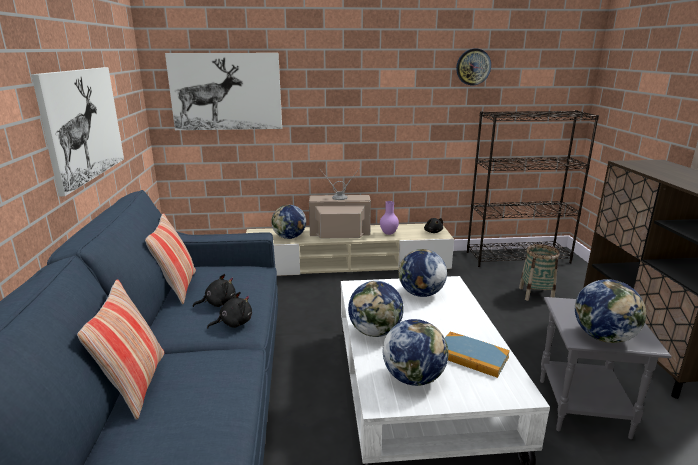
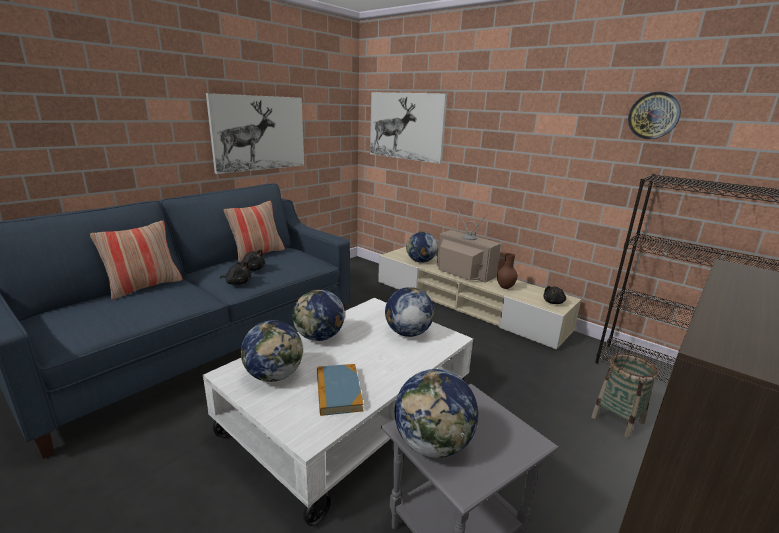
camera: 45 degrees right, 0 degrees up
(388, 233) = (505, 287): purple vase -> brown vase

